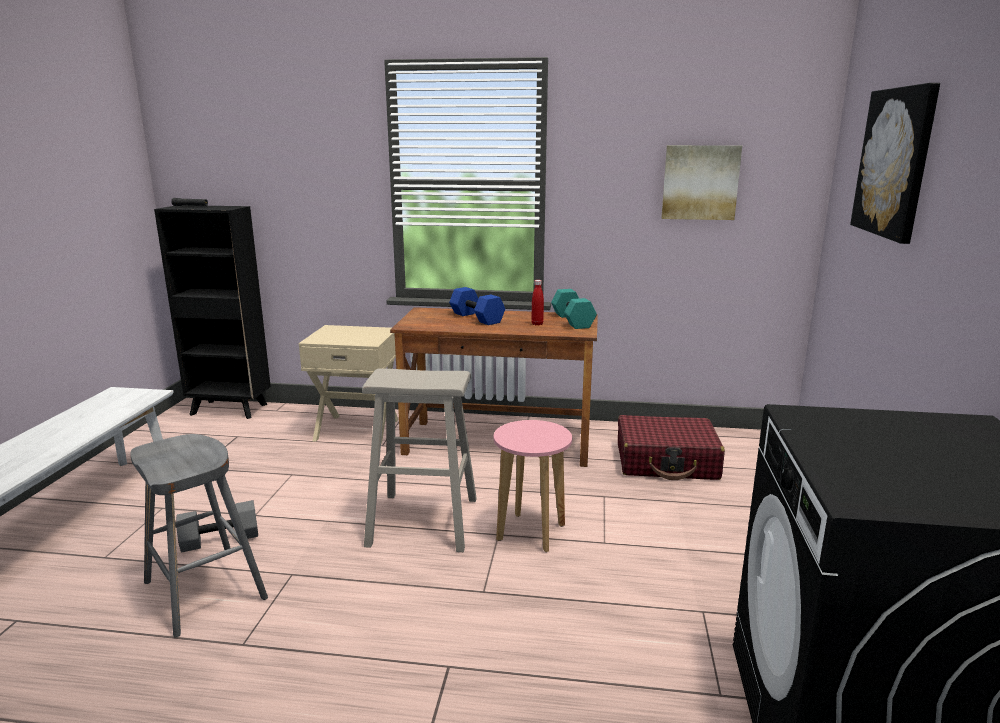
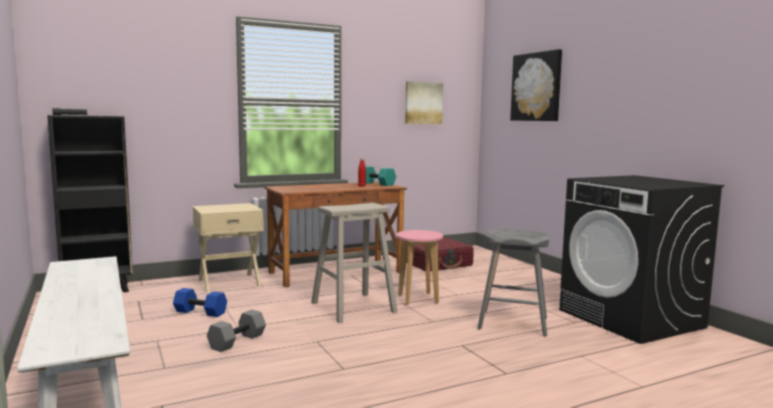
camera: 35 degrees left, 10 degrees down
(204, 590) = (274, 360): grey stool -> grey stool (512, 323)
(478, 318) = (320, 186): blue dumbbell -> blue dumbbell (201, 312)

